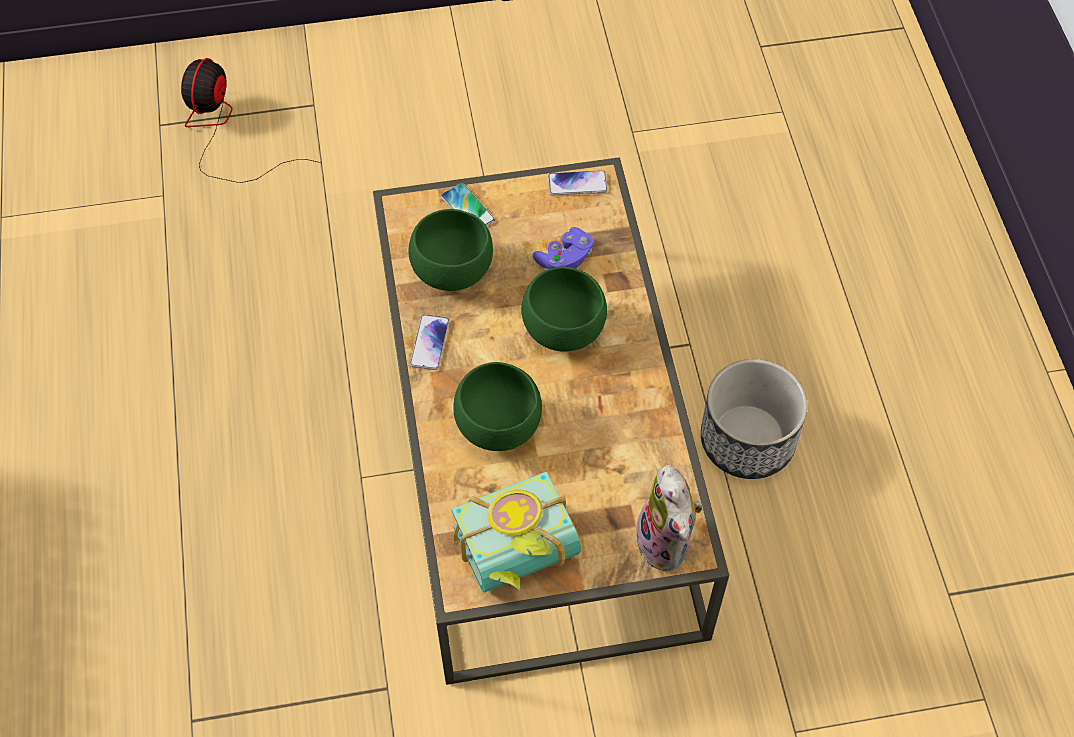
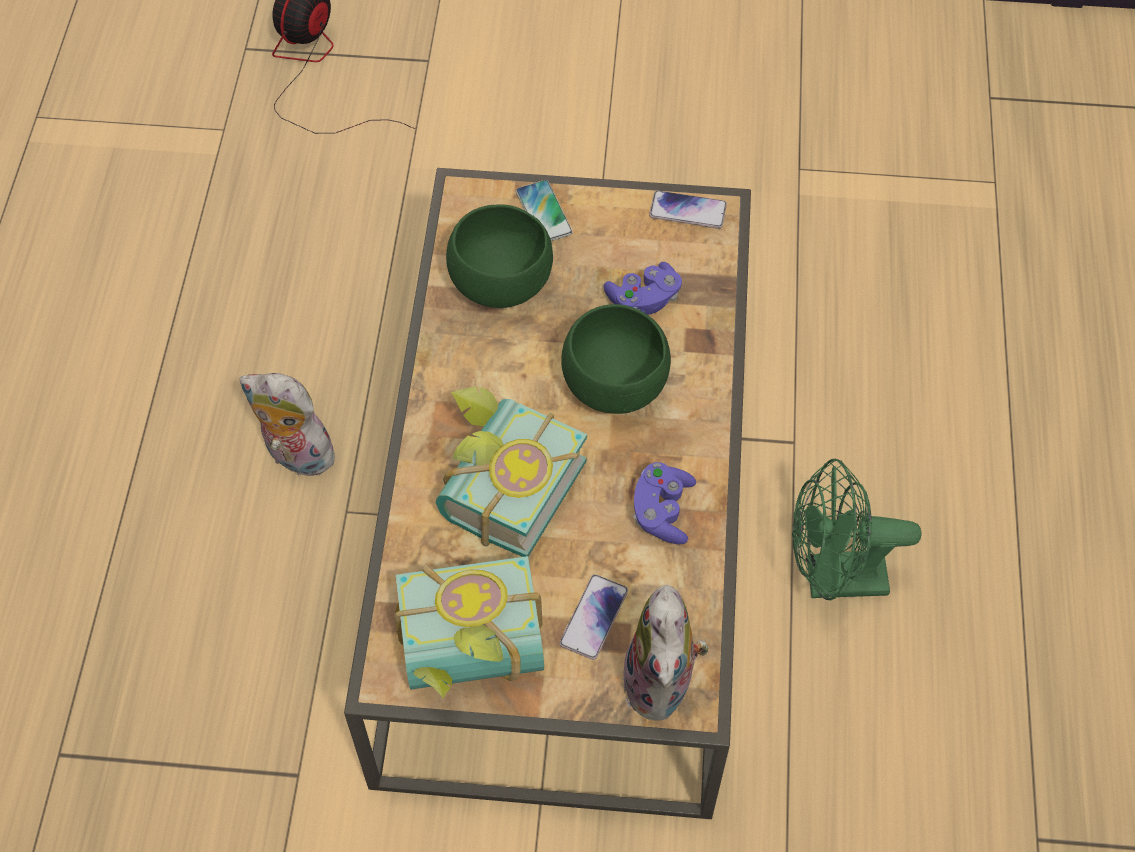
camera: 15 degrees right, 0 degrees up
(307, 443) = (295, 456): none -> plush toy
(429, 343) = (446, 365): phone -> phone (593, 617)
(500, 425) = (500, 486): green bowl -> book
(628, 416) = (662, 511): none -> purple game controller
(748, 440) = (832, 579): planter -> green fan

